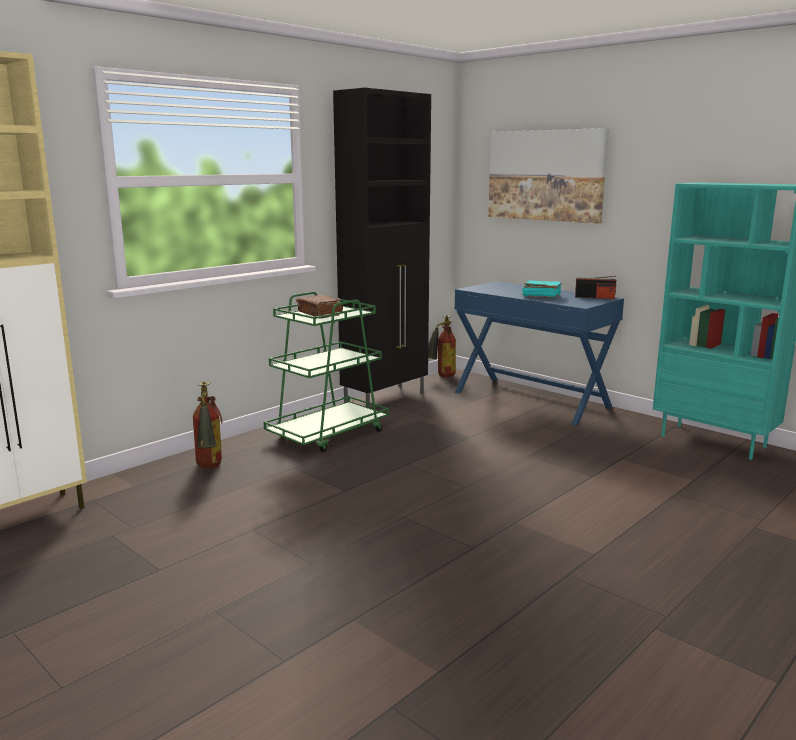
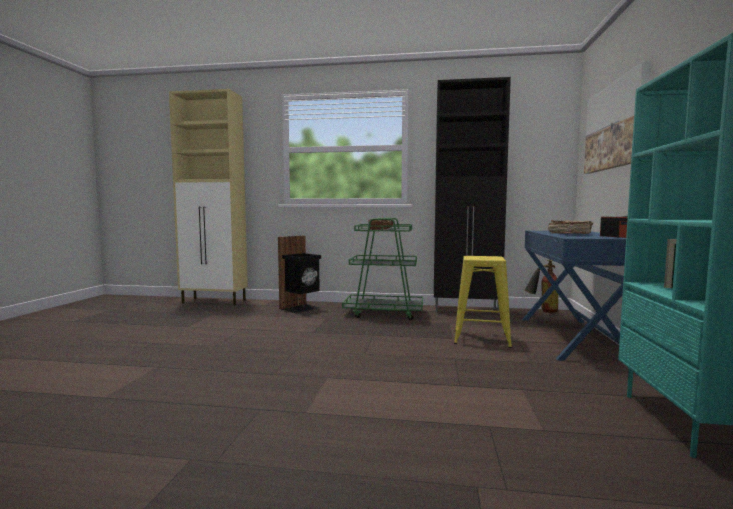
camera: 55 degrees right, 10 degrees down
(209, 468) = (301, 308): fire extinguisher -> black trash can
(488, 427) = (481, 338): none -> yellow stool
(540, 296) = (569, 234): turquoise book -> brown book

